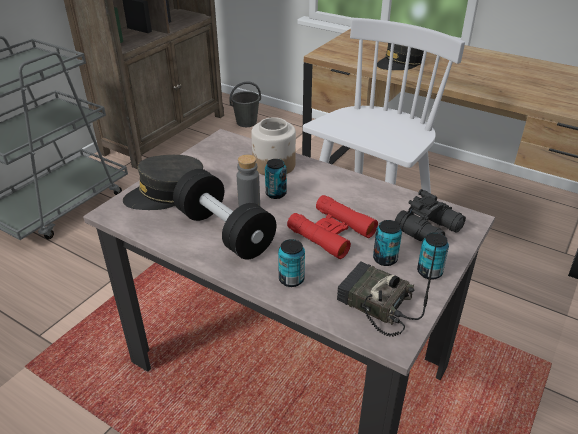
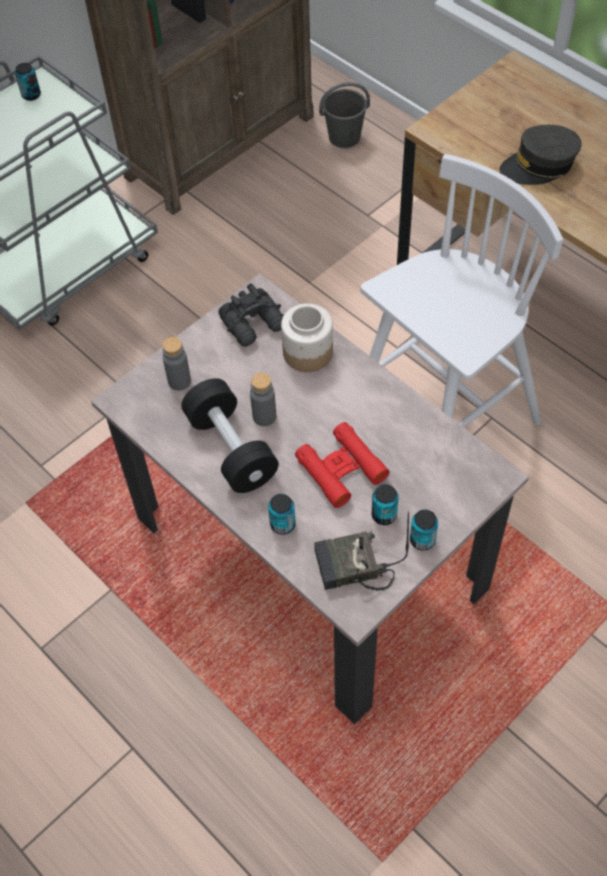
camera: 15 degrees right, 20 degrees up
(166, 194) = (179, 381): grey cap -> grey bottle
(276, 194) = (298, 400): can -> can (31, 95)
(374, 304) = (352, 569): radio -> radio turned 60 degrees counterclockwise
(430, 229) = (448, 483): black binoculars -> black binoculars (255, 324)

